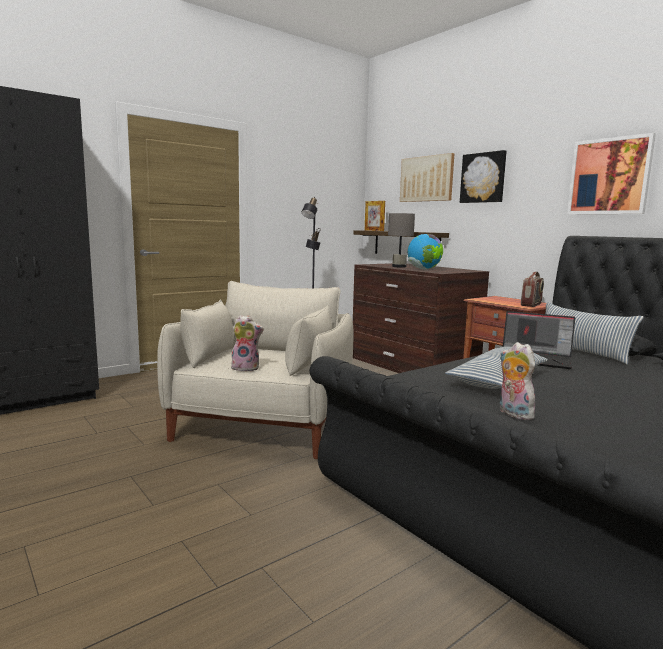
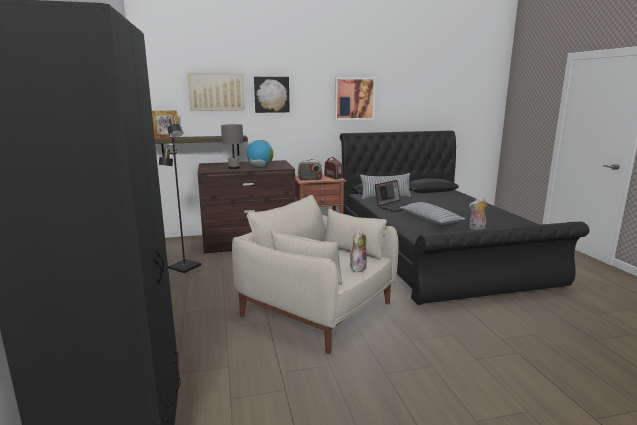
camera: 65 degrees left, 5 degrees up
(491, 300) = (310, 179): none -> radio

